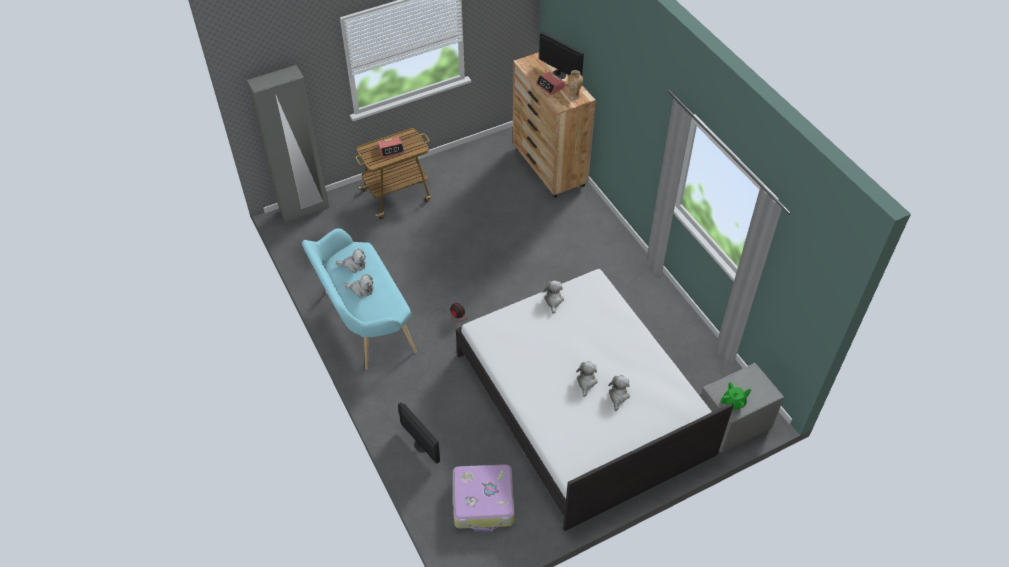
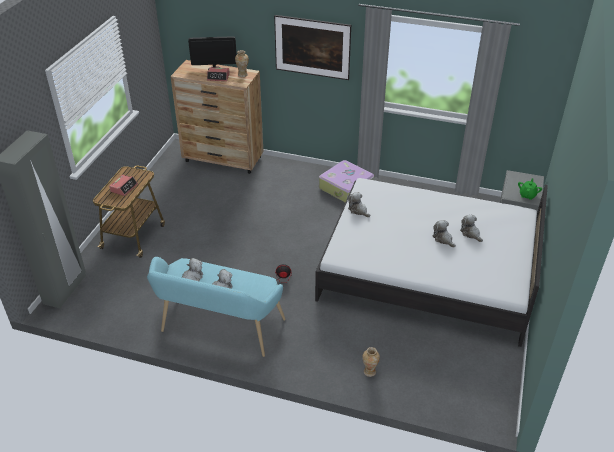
camera: 45 degrees left, 10 degrees down
(422, 445) = (369, 371): monitor -> vase
(484, 502) = (455, 371): suitcase -> suitcase (346, 187)
(635, 120) = (312, 60): none -> picture

